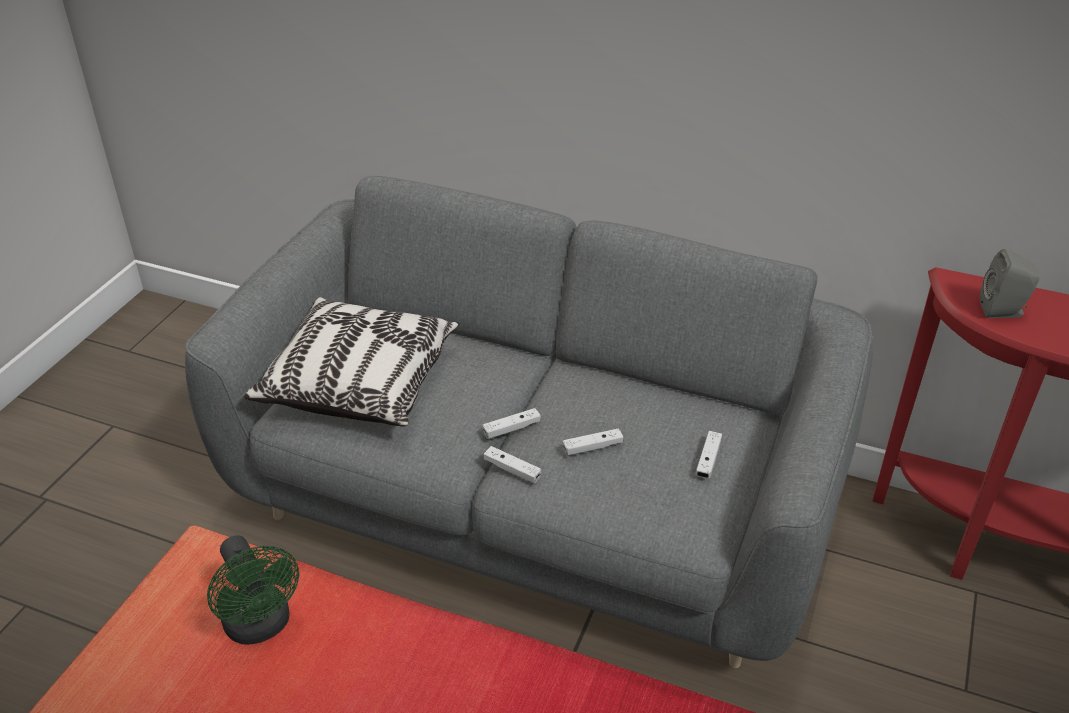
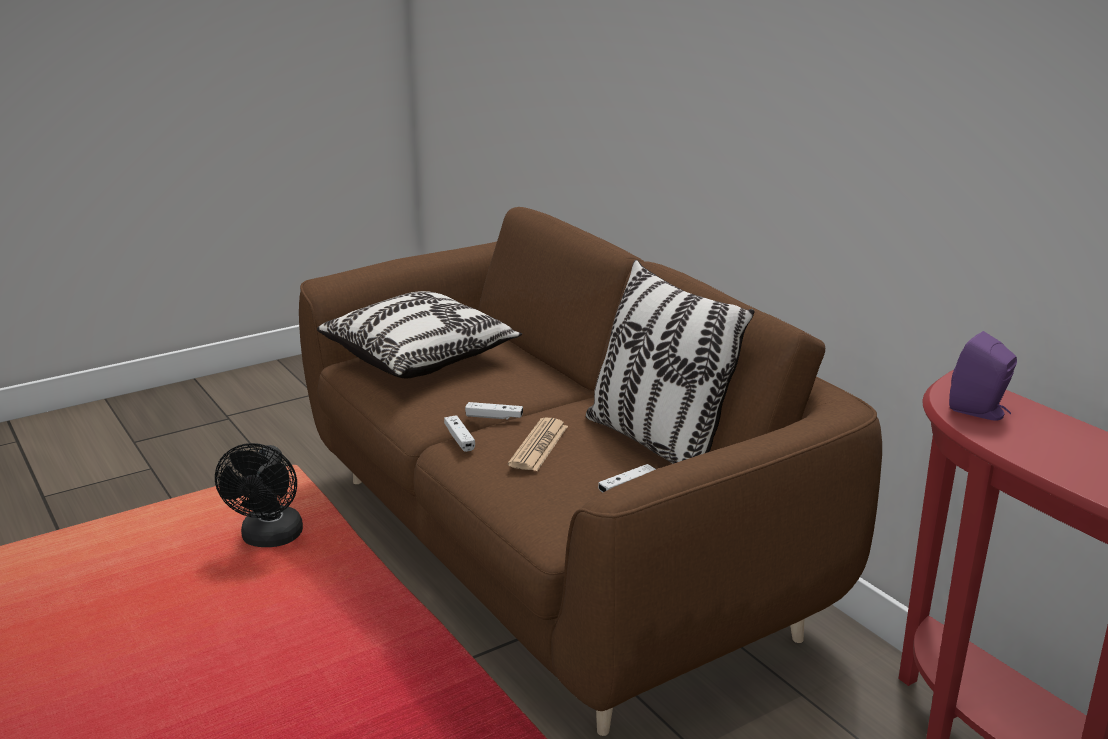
camera: 35 degrees right, 15 degrees down
(261, 626) = (270, 539): green fan -> black fan
(534, 508) = (554, 552): grey sofa -> brown sofa
(592, 447) = (539, 446): white game controller -> newspaper
(672, 398) = (656, 443): none -> pillow
(1003, 311) = (980, 412): grey speaker -> purple speaker

